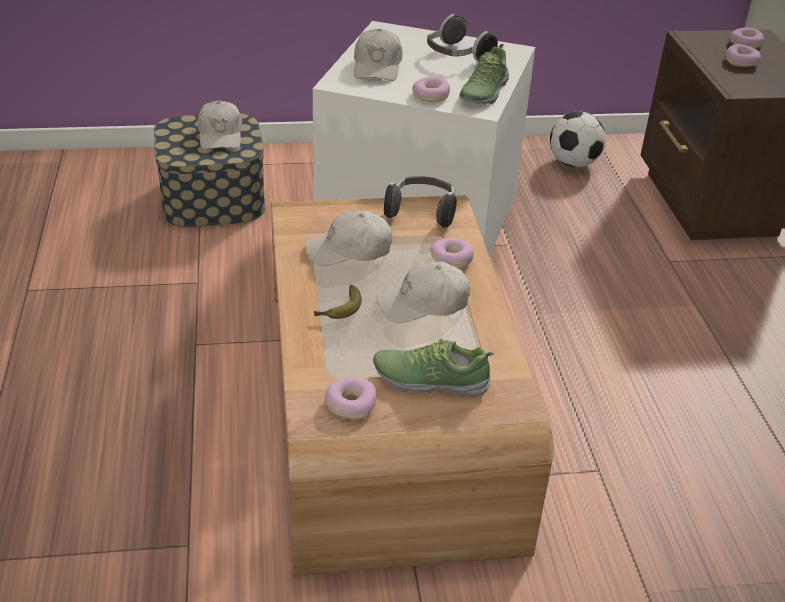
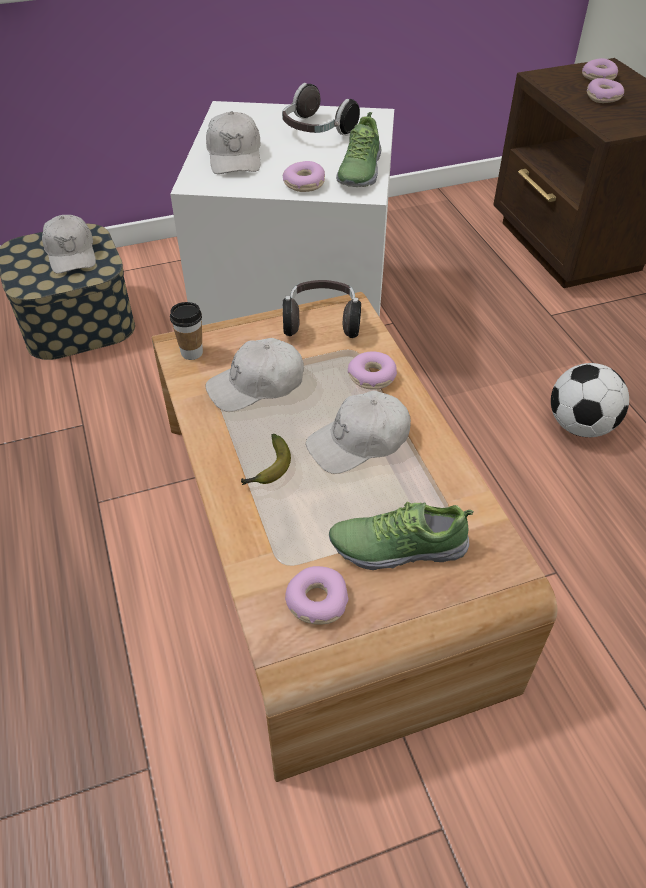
camera: 10 degrees left, 10 degrees up
(301, 218) = (192, 353): none -> cup
(573, 163) = (429, 222): football -> football (580, 426)

